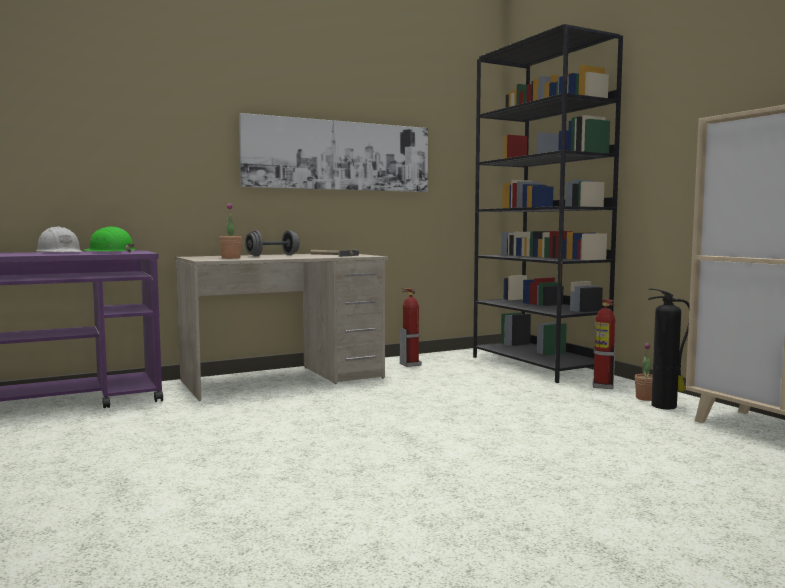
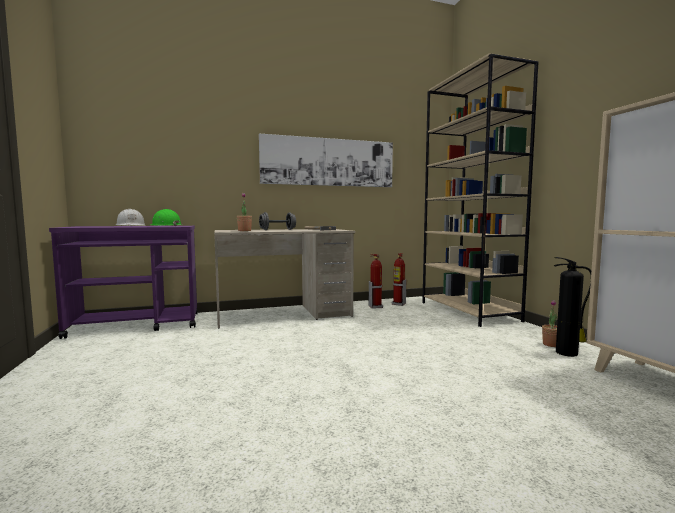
camera: 10 degrees right, 0 degrees up
(539, 365) = (469, 311): black bookcase -> beige bookcase
(602, 386) = (516, 331): fire extinguisher -> fire extinguisher (398, 304)

